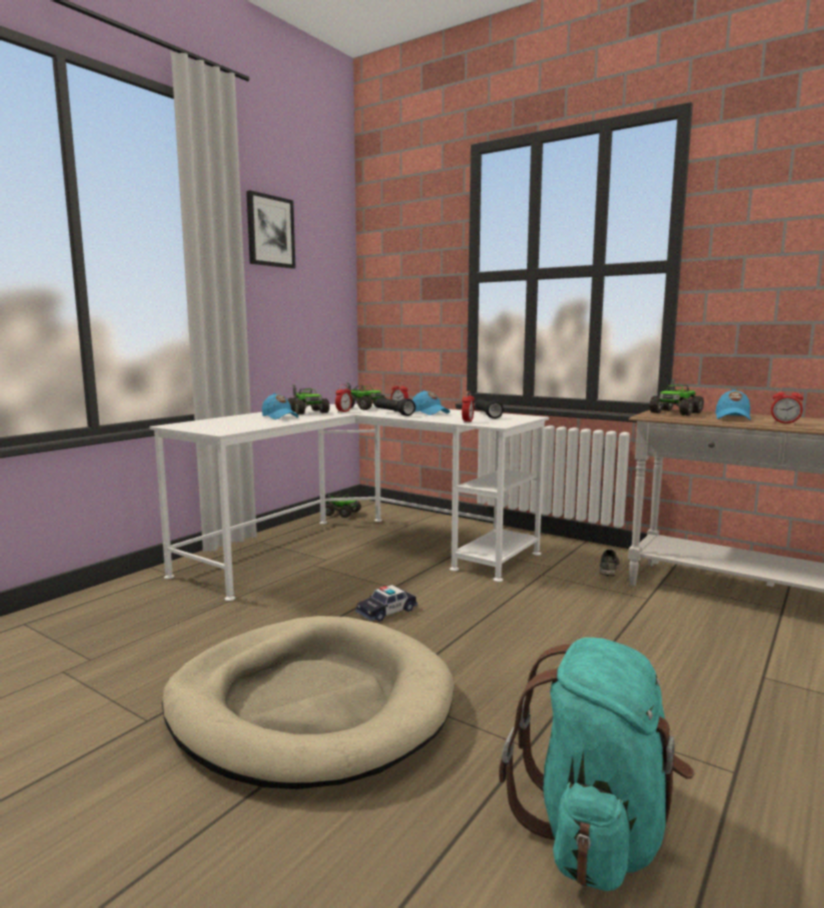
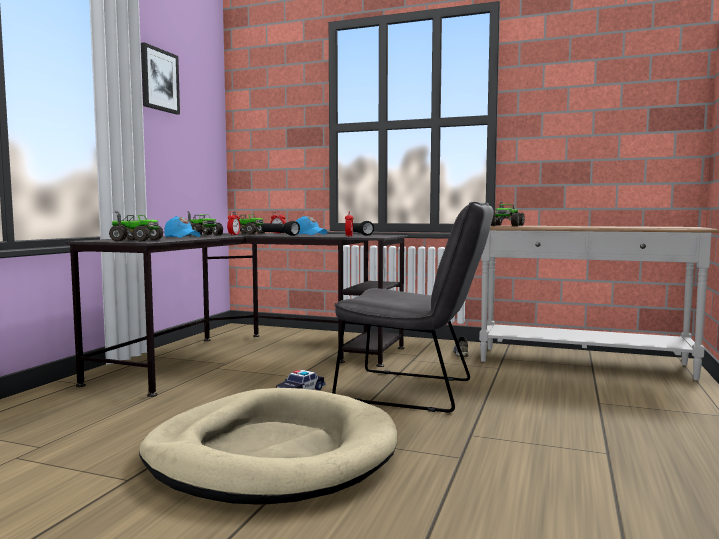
camera: 15 degrees left, 5 degrees down
(341, 513) = (220, 333): toy truck -> toy truck (136, 240)
(358, 550) = (251, 356): white desk -> black desk
(521, 627) = (415, 391): none -> grey chair
(596, 830) = (534, 494): turquoise backpack -> none
(732, 418) = (548, 226): blue cap -> none
(785, 423) = (586, 226): alarm clock -> none

